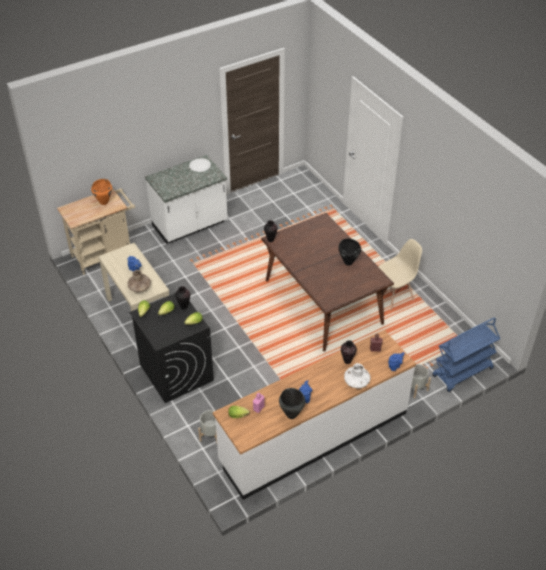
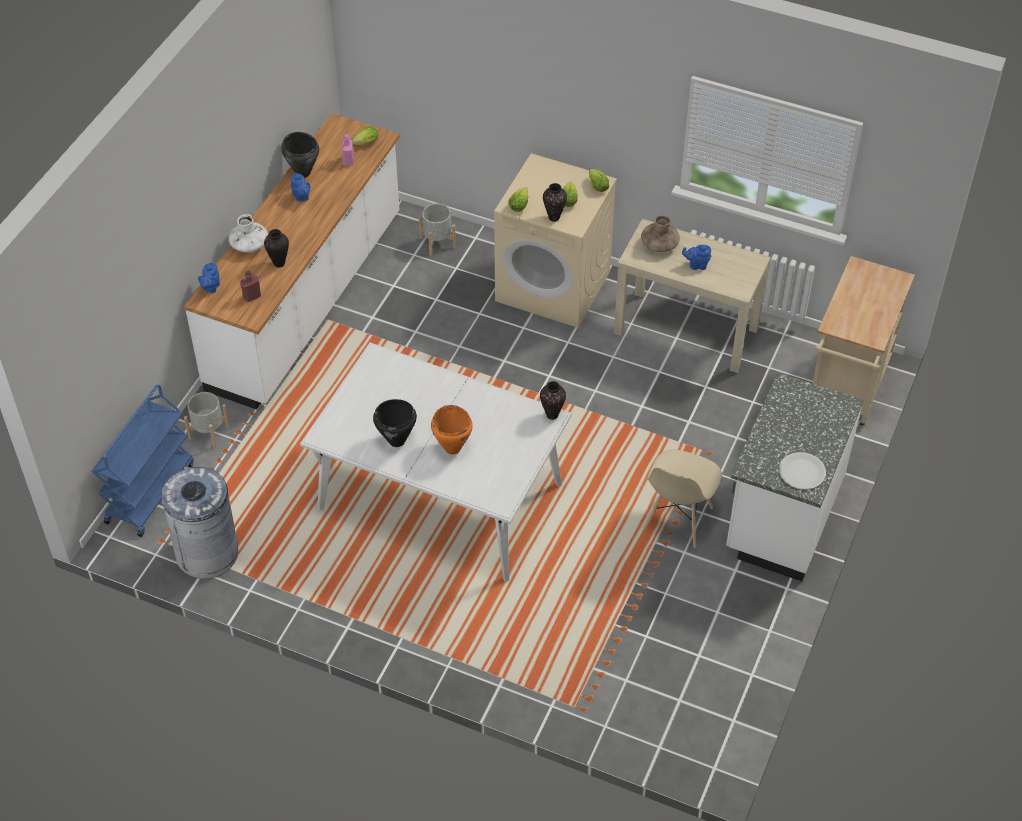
camera: 145 degrees right, 5 degrees up
(104, 202) = (861, 319): orange cooking pot -> orange cooking pot (452, 448)
(176, 372) = (554, 286): black washing machine -> beige washing machine
(322, 301) = (441, 496): brown dining table -> white dining table
(394, 296) = (332, 570): beige chair -> beige chair (677, 519)
(448, 330) = (207, 553): none -> grey trash can

